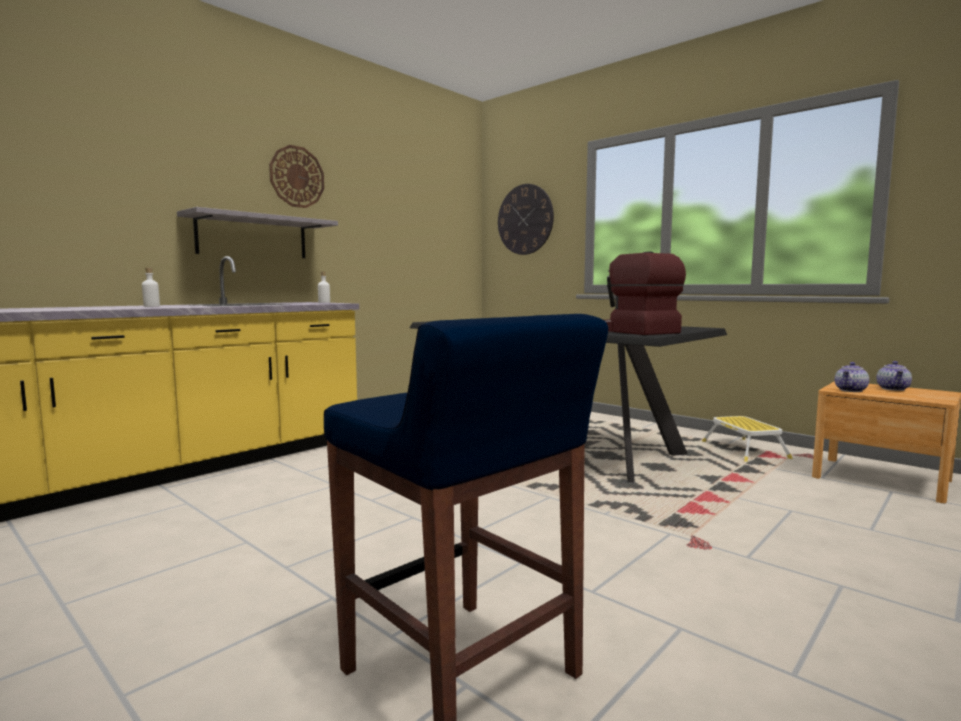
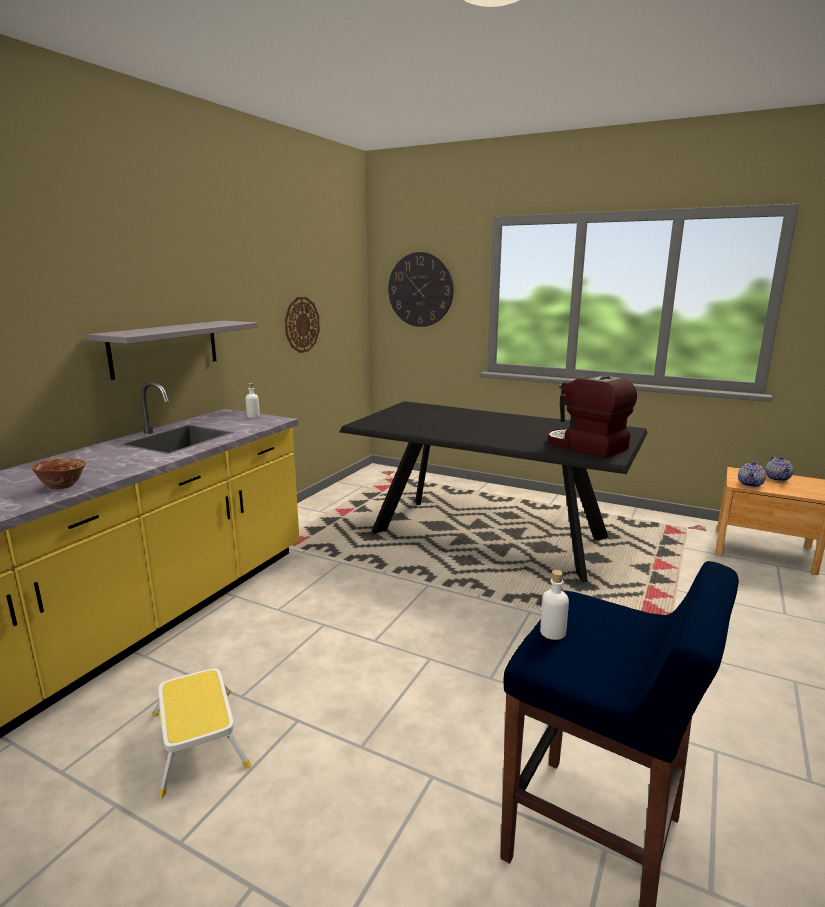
camera: 15 degrees left, 10 degrees up
(101, 308) = (62, 486): none -> bowl
(151, 306) = (97, 462): white bottle -> white bottle (552, 632)
(297, 177) = (202, 269): wall clock -> wall clock (301, 324)
(744, 449) = (648, 525): yellow step ladder -> yellow step ladder (198, 739)

